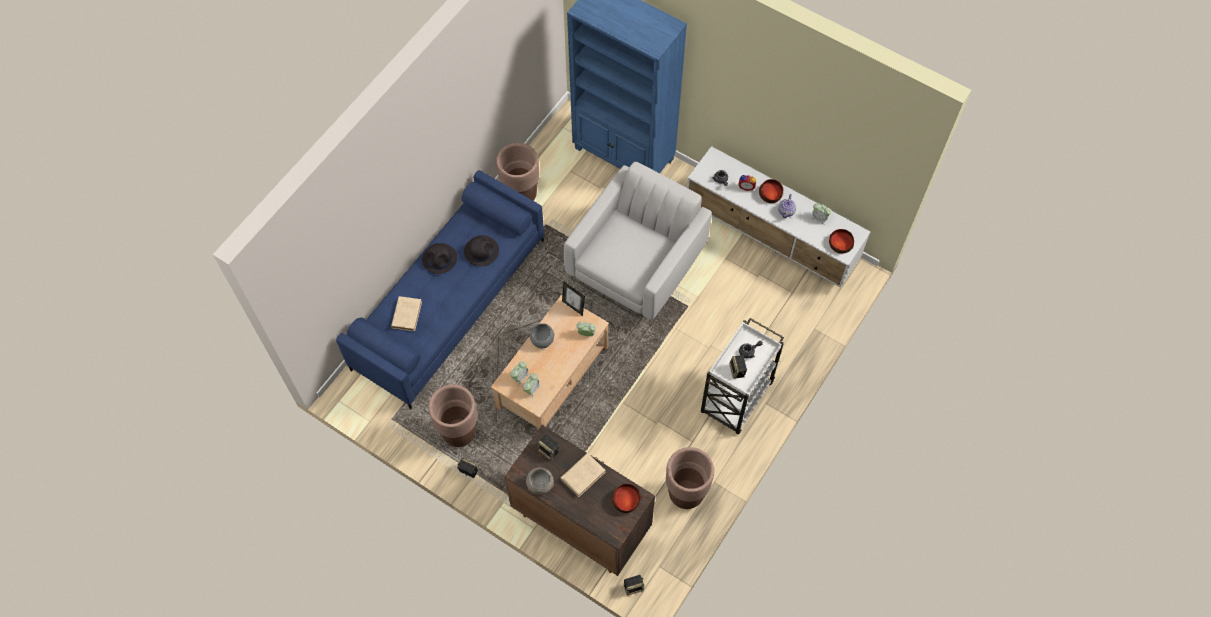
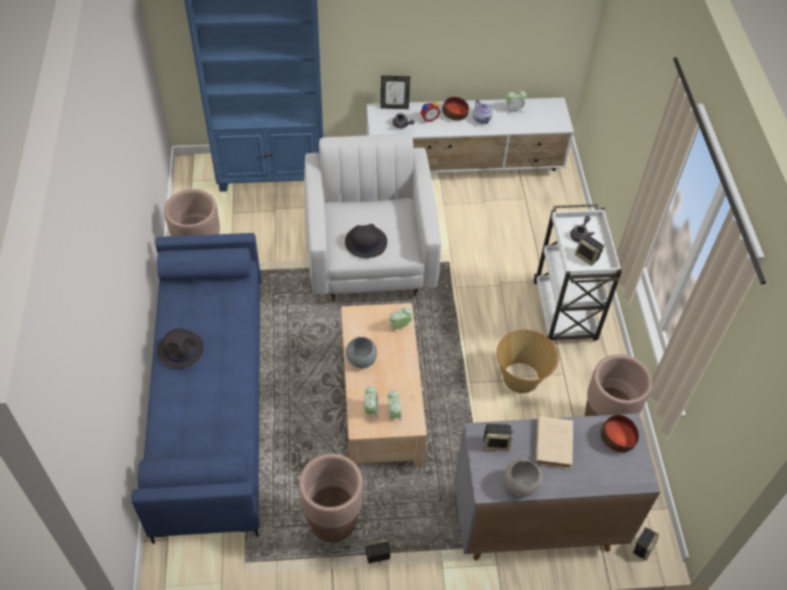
camera: 40 degrees left, 10 degrees down
(407, 314) = (190, 426): beige book -> none
(481, 251) = (220, 315): black hat -> black hat (365, 242)
(573, 307) = (364, 310): picture frame -> picture frame (394, 107)
(580, 522) = (535, 523): brown cabinet -> grey cabinet
(660, 424) = (521, 378): none -> basket
(840, 244) = (550, 119): bowl -> none

